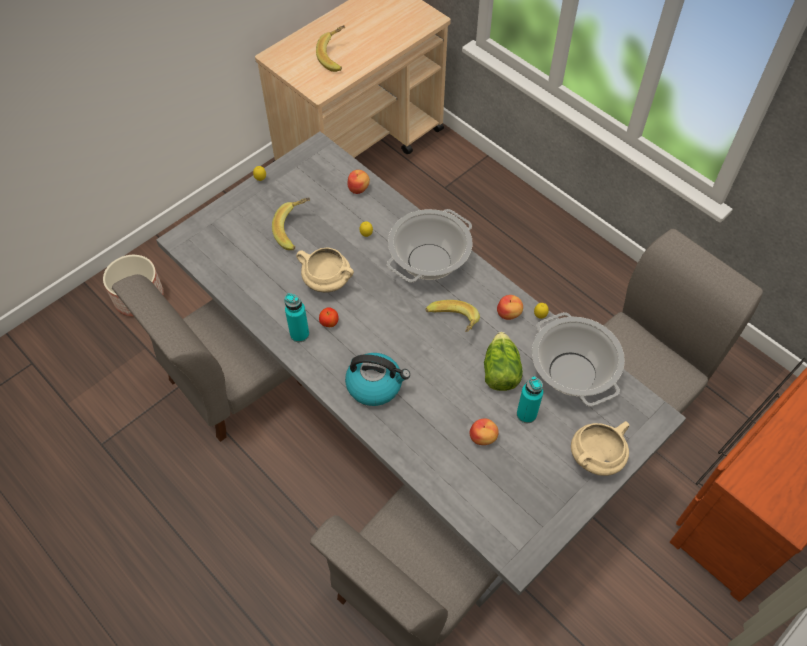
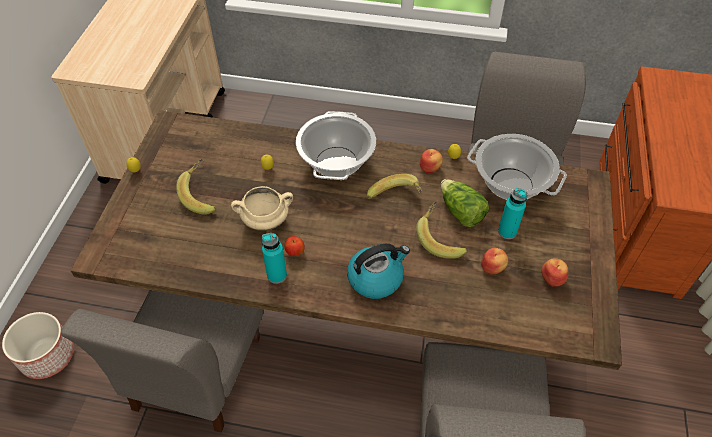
camera: 35 degrees left, 5 degrees down
(336, 57) = (129, 48): banana -> banana (441, 238)
(358, 188) = (231, 137): apple -> apple (552, 278)
(401, 409) = (354, 311): grey dining table -> brown dining table
(596, 457) = (580, 232): beige cooking pot -> none

